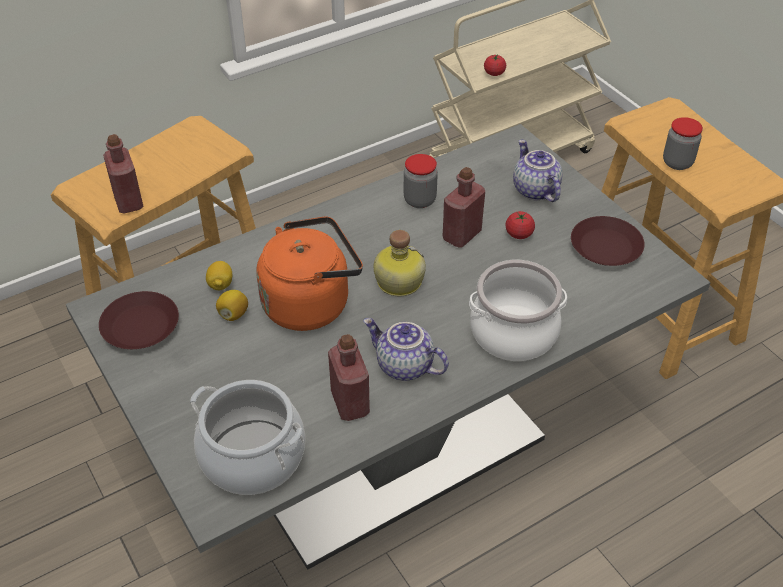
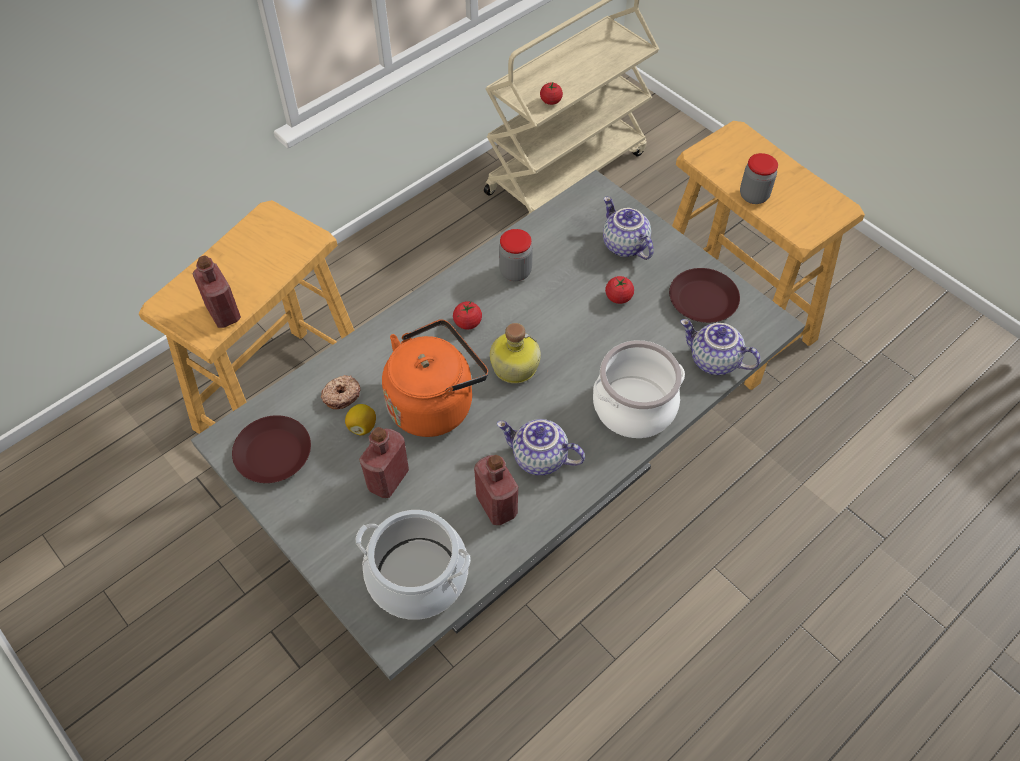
camera: 10 degrees left, 10 degrees up
(220, 284) = (341, 395): lemon -> donut
(361, 238) = (467, 322): none -> tomato
(462, 235) = (564, 306): red bottle -> red bottle (388, 479)
(605, 302) = (713, 361): none -> teapot

